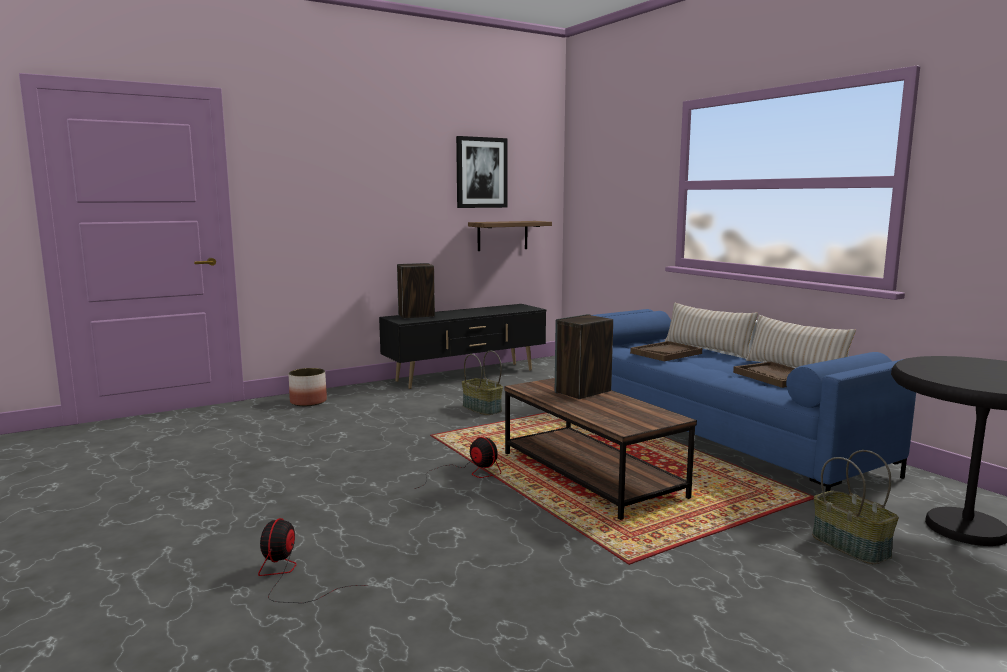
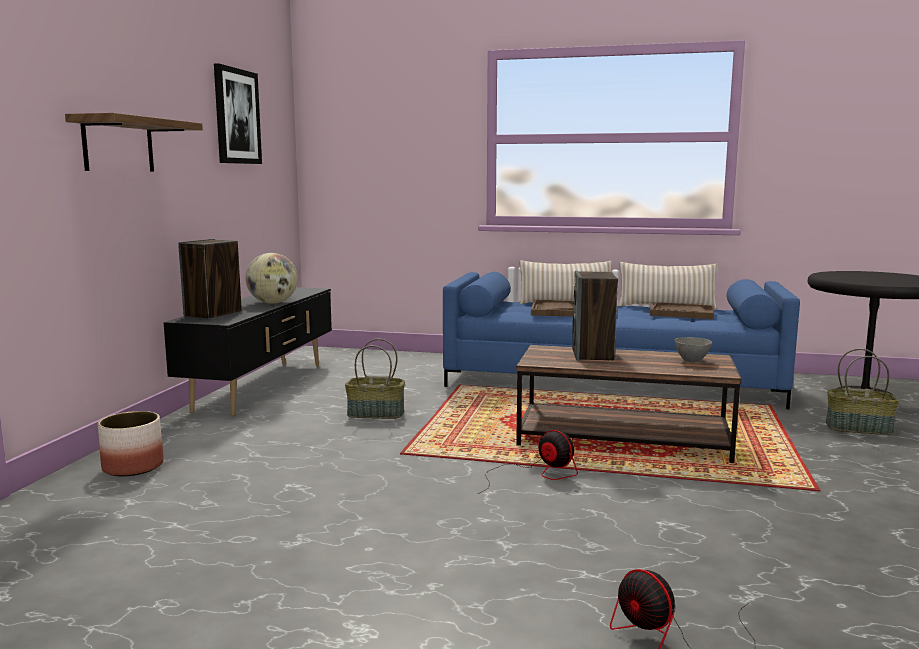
camera: 45 degrees left, 0 degrees up
(467, 473) = (535, 474): fan -> fan turned 45 degrees clockwise
(472, 314) = (273, 303): none -> globe
(502, 235) = (257, 201): shelf -> shelf (118, 145)
(639, 415) = (692, 361): none -> grey bowl

